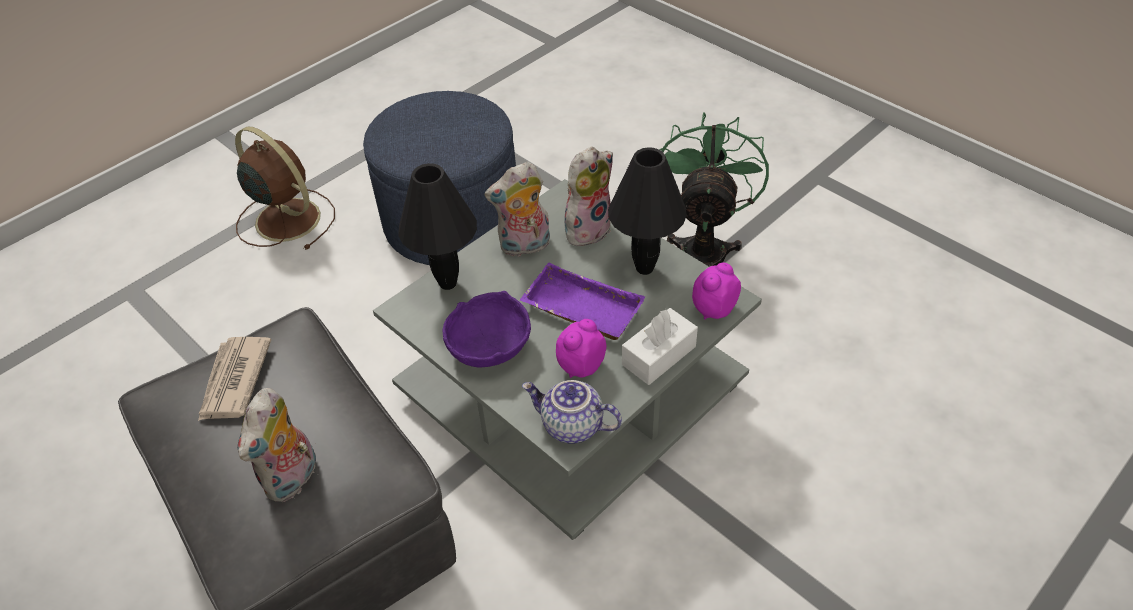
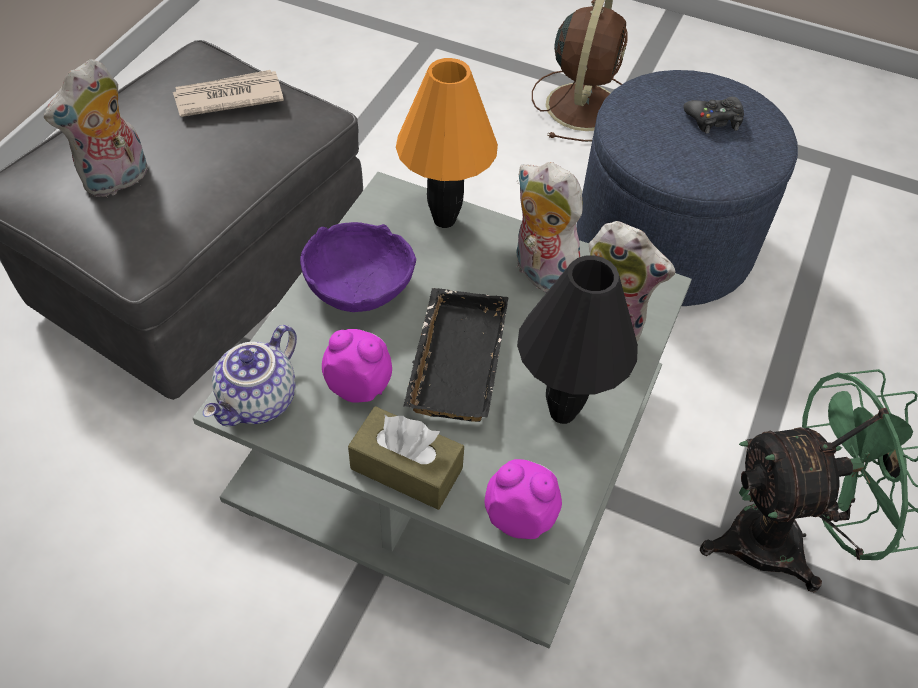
camera: 65 degrees right, 5 degrees up
(293, 479) = (117, 181): plush toy -> plush toy turned 45 degrees counterclockwise
(437, 120) = (714, 120): none -> black game controller
(447, 283) = (444, 219): black table lamp -> orange table lamp
(571, 426) = (259, 402): teapot -> teapot turned 150 degrees counterclockwise
(579, 310) = (453, 359): purple tray -> black tray
(658, 355) = (406, 468): white tissue box -> brown tissue box

